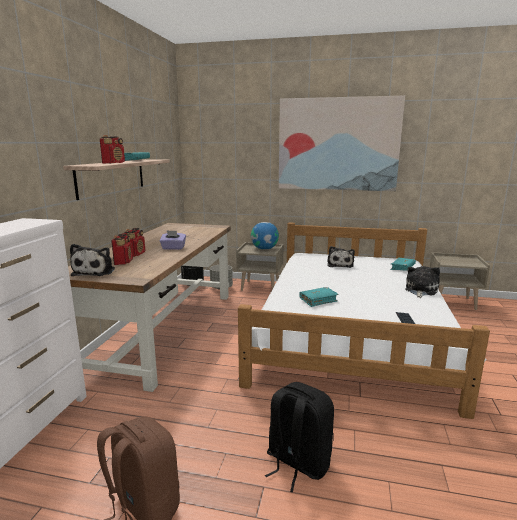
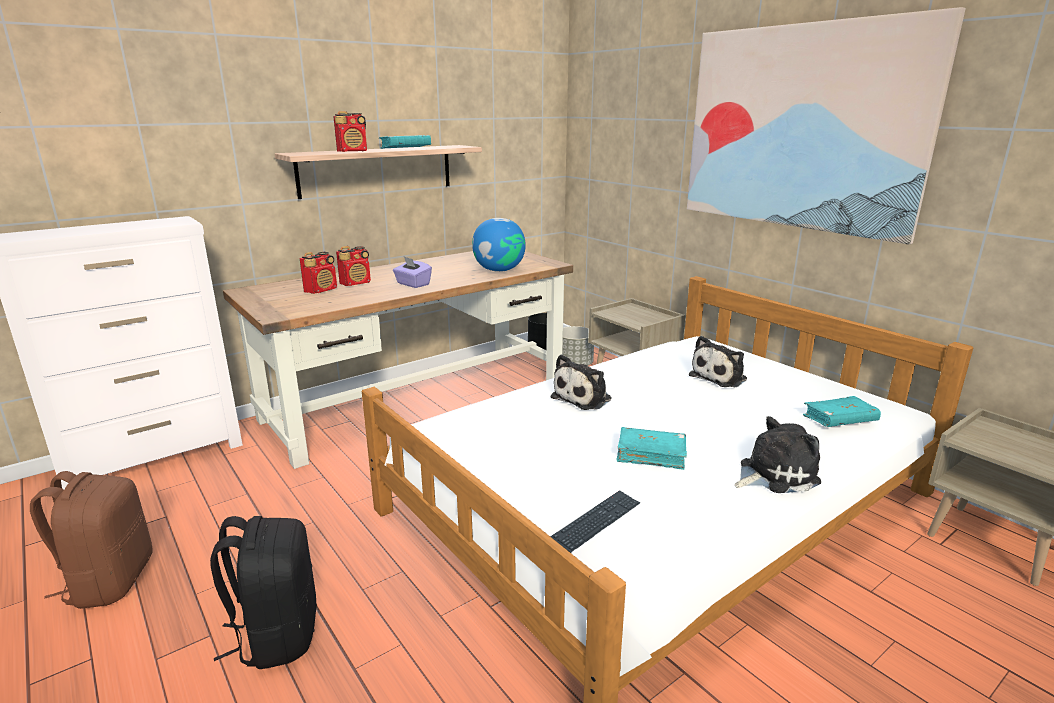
camera: 40 degrees right, 5 degrees up
(95, 271) = (270, 295): plush toy -> plush toy (584, 397)
(264, 249) = (643, 316): globe -> globe (499, 270)
(318, 300) = (548, 423): turquoise book -> turquoise book (651, 455)

